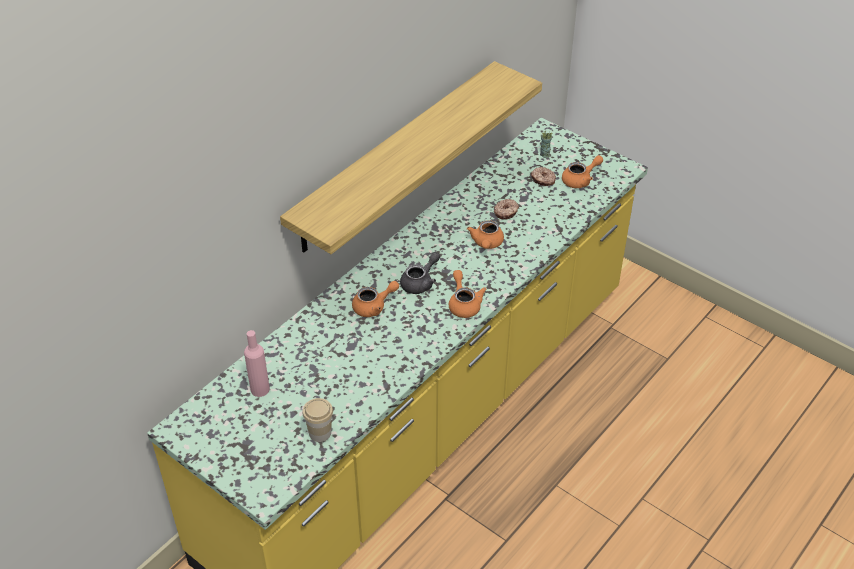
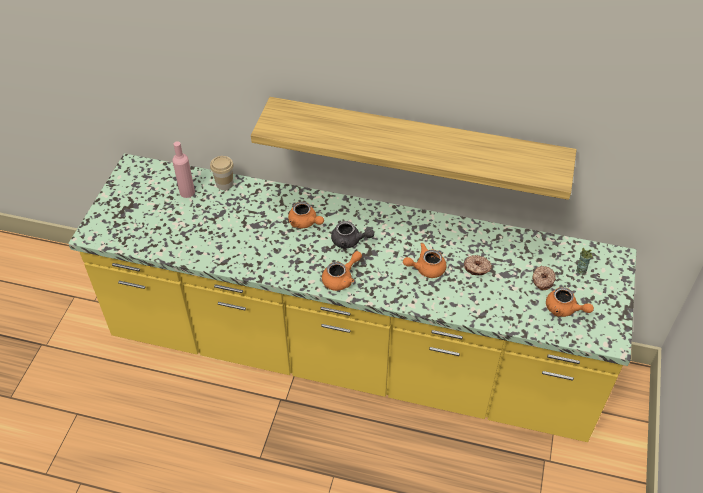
camera: 65 degrees right, 5 degrees up
(320, 433) = (160, 241): cup -> cup (224, 184)

